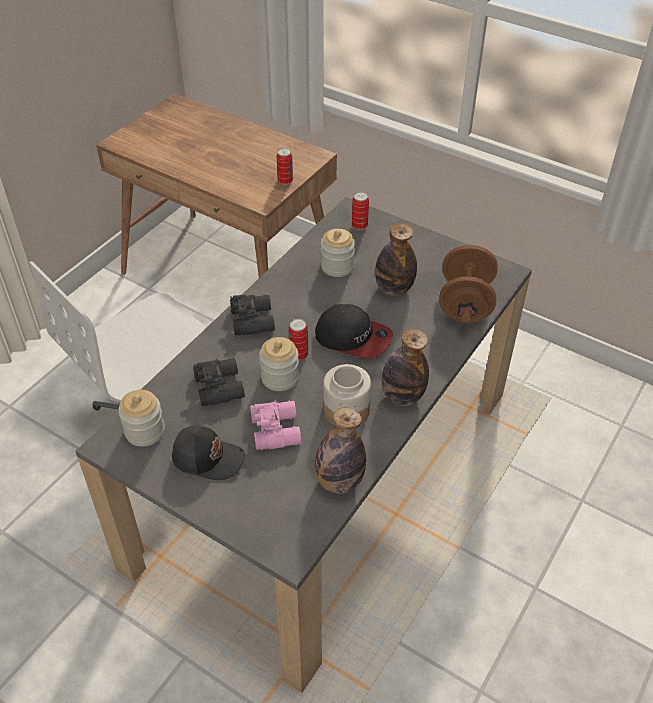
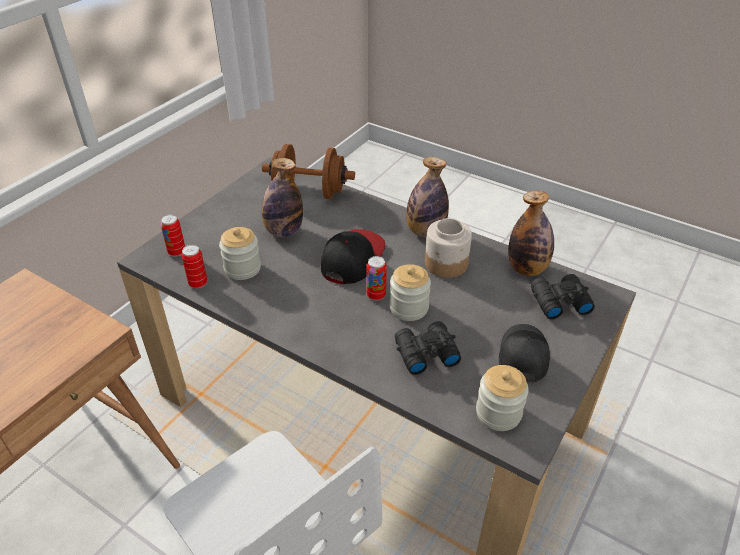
camera: 90 degrees left, 5 degrees down
(253, 320) = (322, 331): black binoculars -> black binoculars (558, 302)
(277, 429) = (477, 308): pink binoculars -> none
(285, 181) = (63, 312): can -> can (198, 283)

